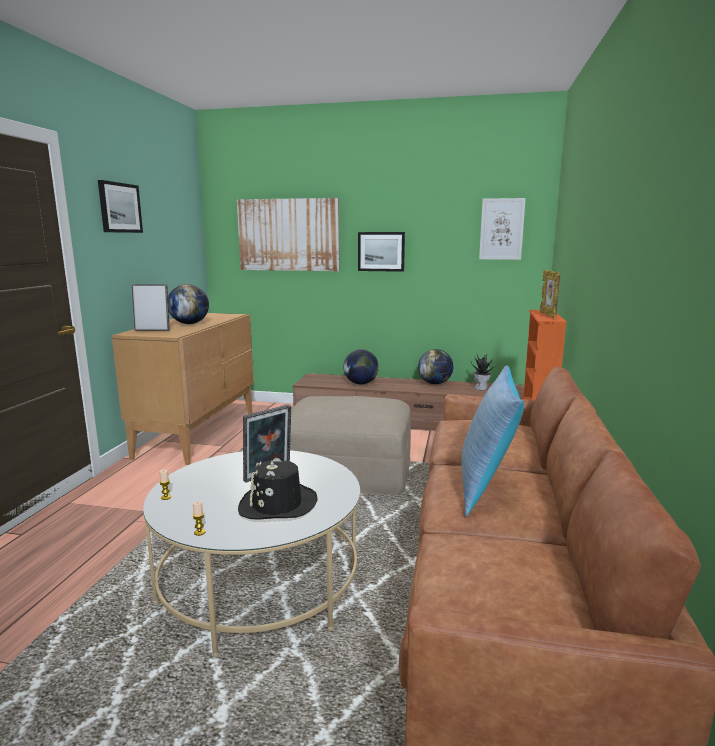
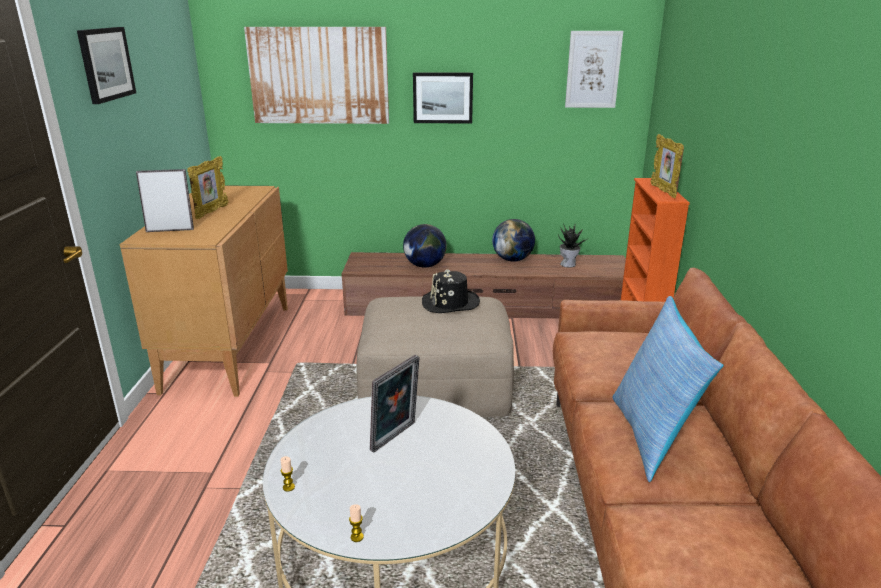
camera: 10 degrees left, 10 degrees up
(189, 323) = (211, 212): globe -> picture frame
(277, 504) = (427, 483): black hat -> black hat (450, 303)

